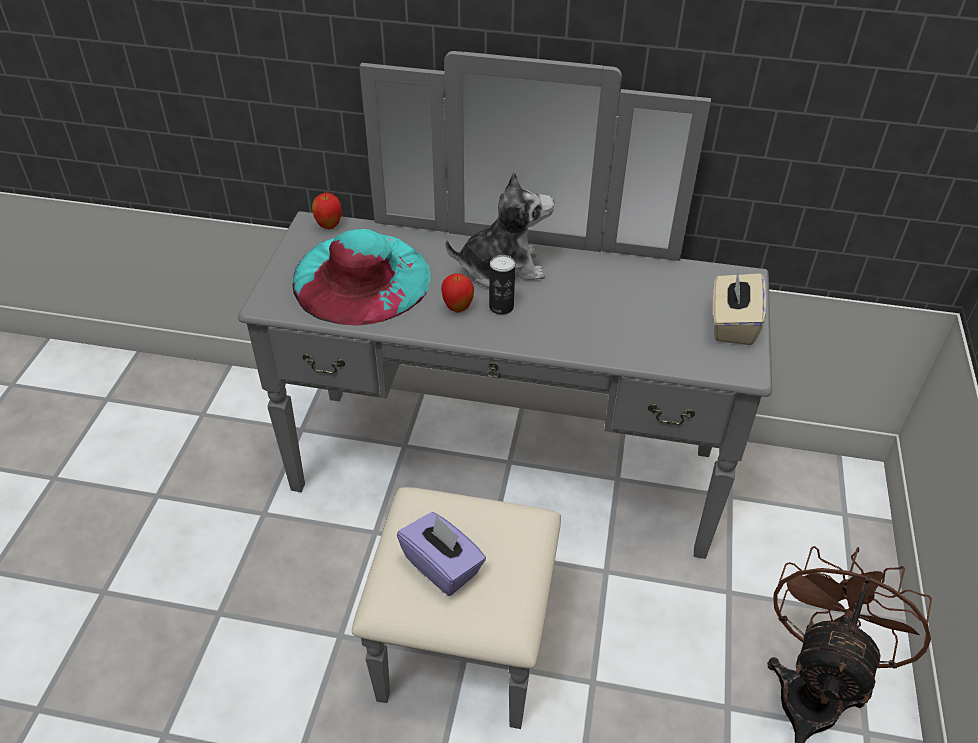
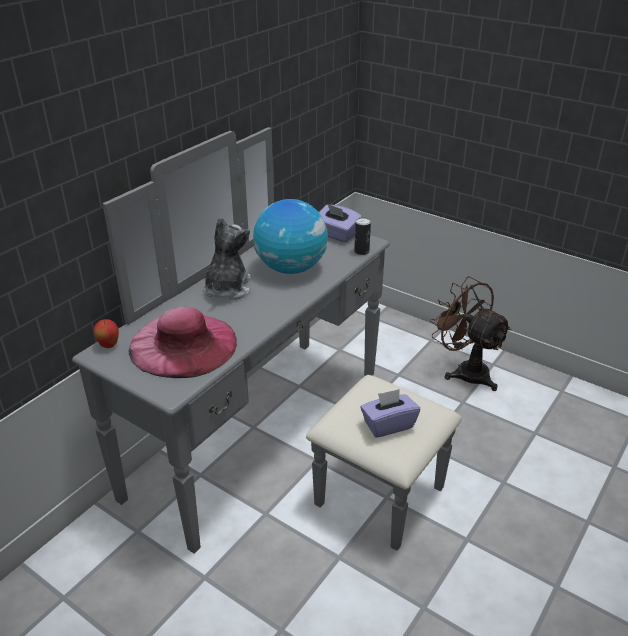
camera: 65 degrees left, 10 degrees down
(361, 278) = (183, 344): turquoise hat -> pink hat
(458, 308) = (249, 313): apple -> none
(501, 307) = (262, 298): can -> can (361, 251)
(595, 308) = (290, 268): none -> globe
(732, 324) = (336, 235): beige tissue box -> purple tissue box

